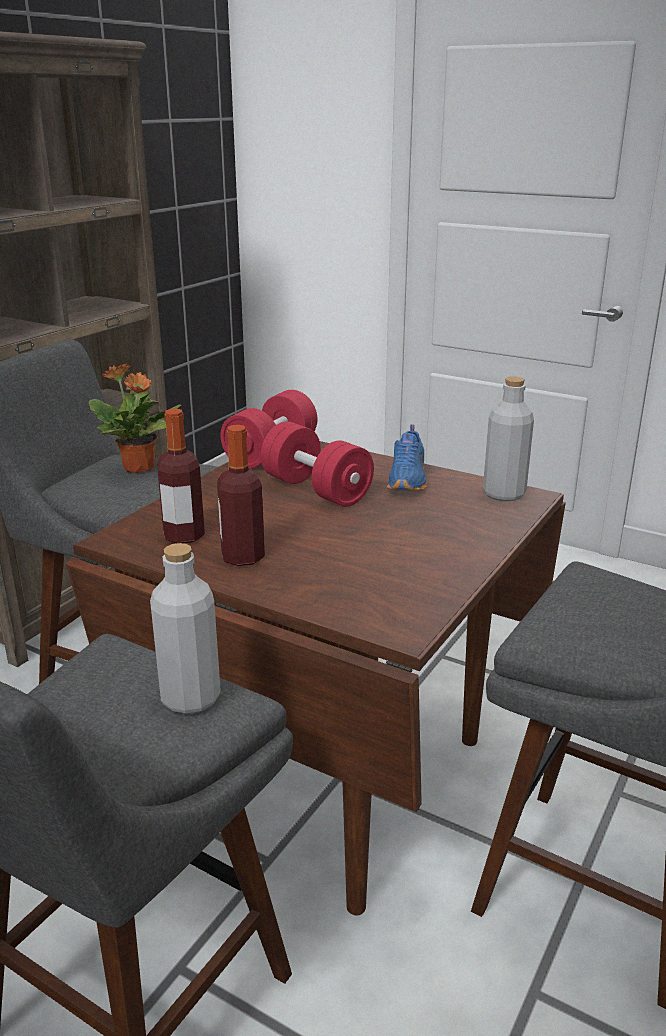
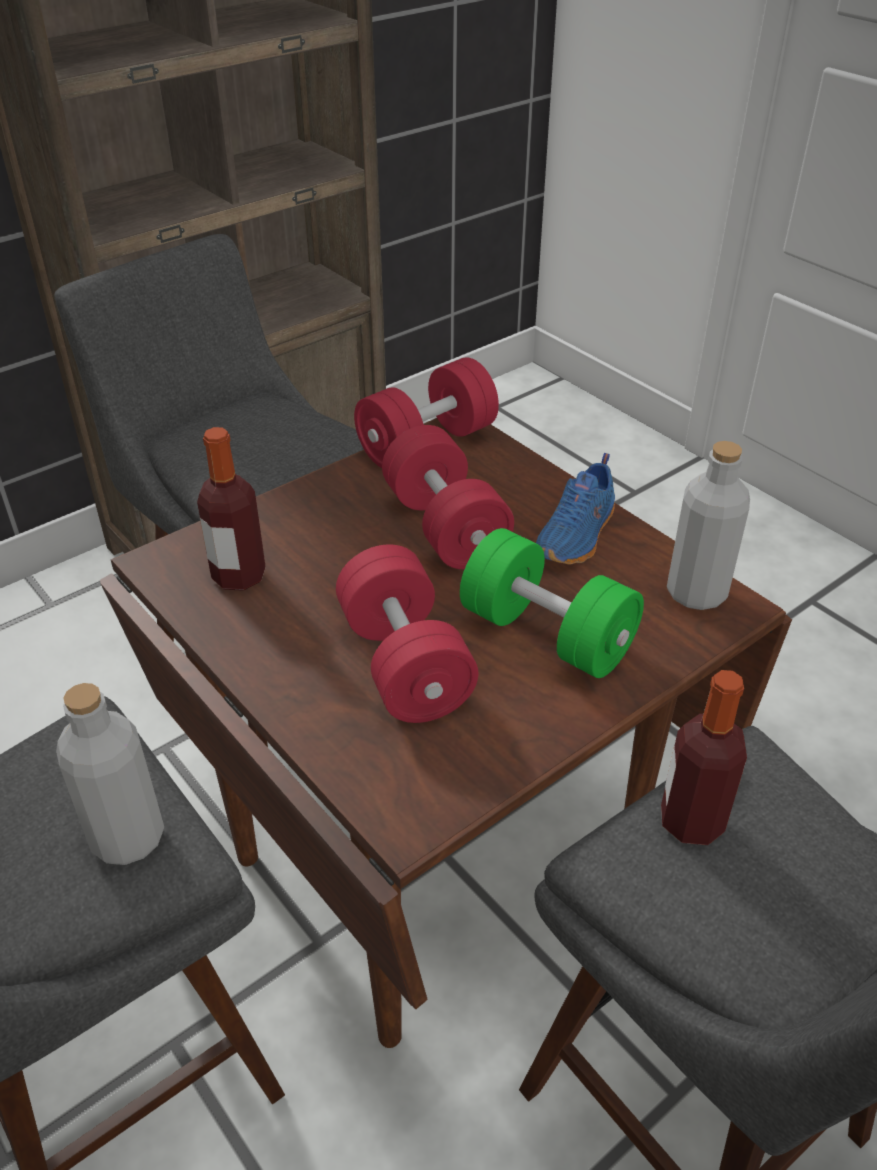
camera: 20 degrees right, 15 degrees up
(139, 468) = (272, 426): potted plant -> none
(243, 557) = (286, 632): bottle -> bottle (691, 821)
(341, 558) = (405, 664): none -> red dumbbell
(425, 527) = (547, 634): none -> green dumbbell

